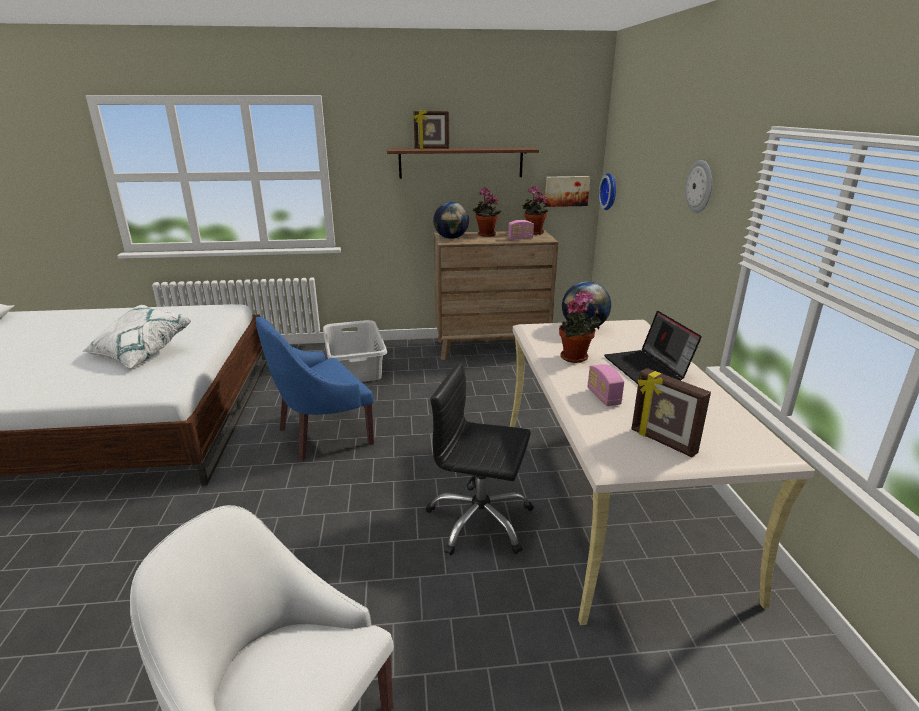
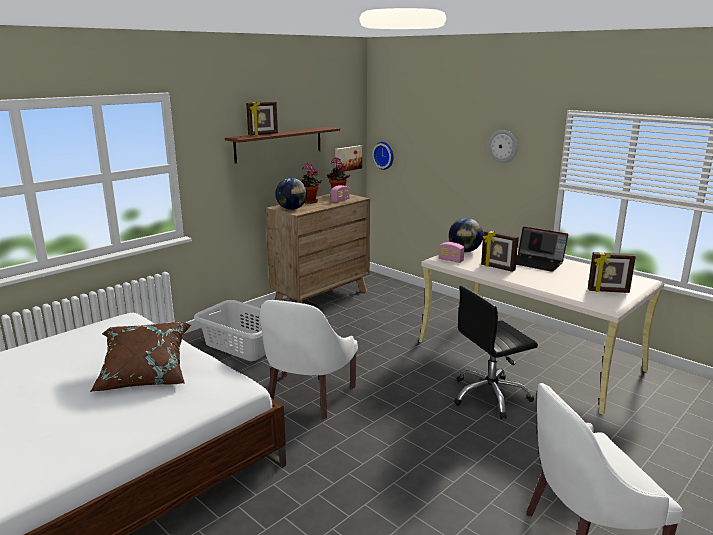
camera: 40 degrees left, 5 degrees down
(140, 353) = (145, 374): white pillow -> brown pillow
(322, 434) = (307, 397): blue armchair -> white armchair
(576, 358) = (497, 268): potted plant -> picture frame
(603, 397) = (549, 281): radio -> radio (451, 260)

